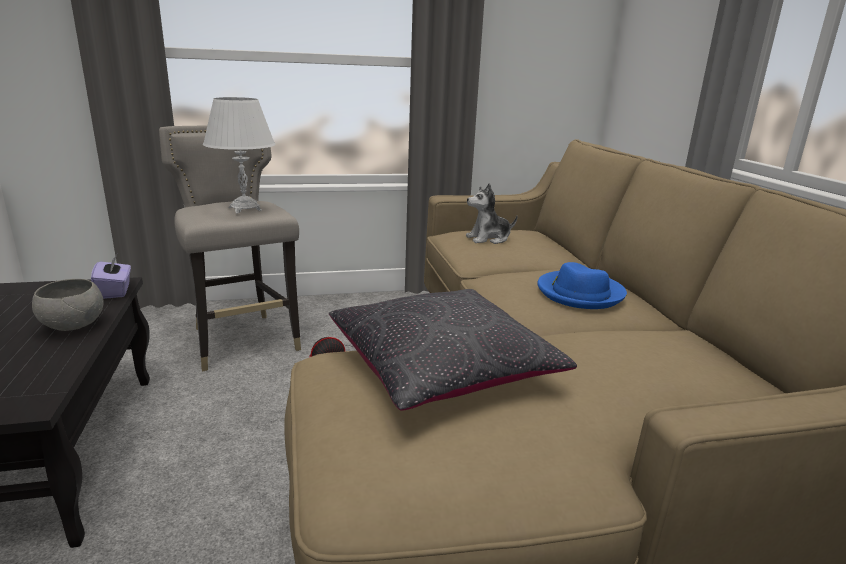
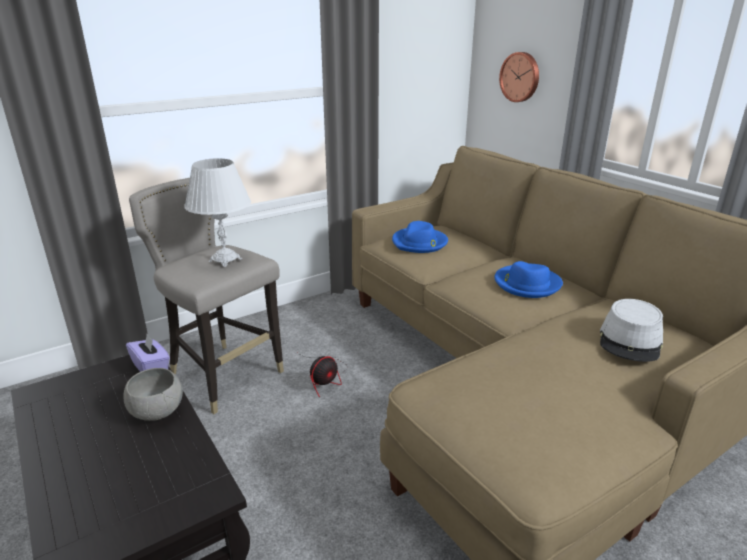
camera: 20 degrees left, 5 degrees up
(441, 368) = (503, 374): black pillow -> none
(488, 239) = (419, 243): plush toy -> blue hat
(661, 61) = (520, 77): none -> wall clock
(662, 373) = (630, 341): none -> grey hat

